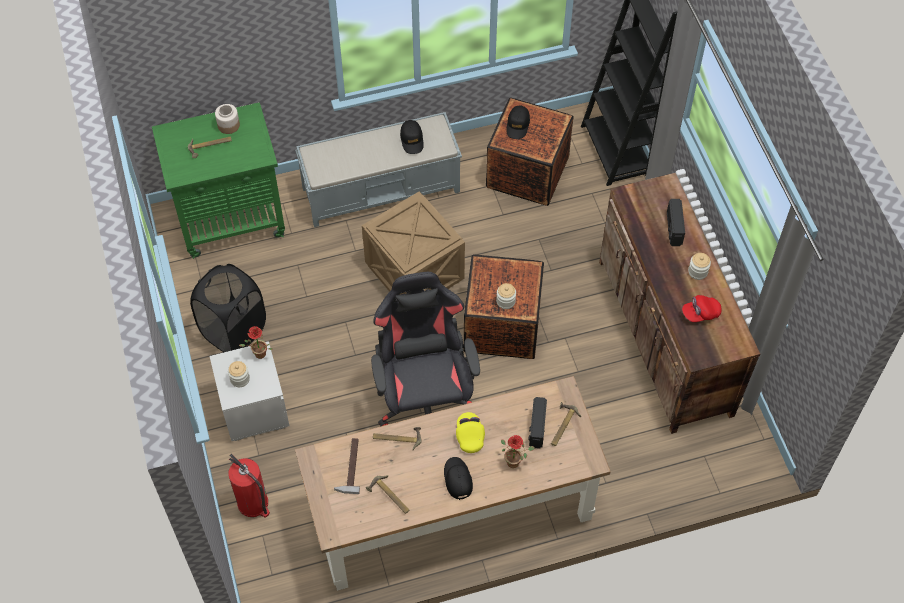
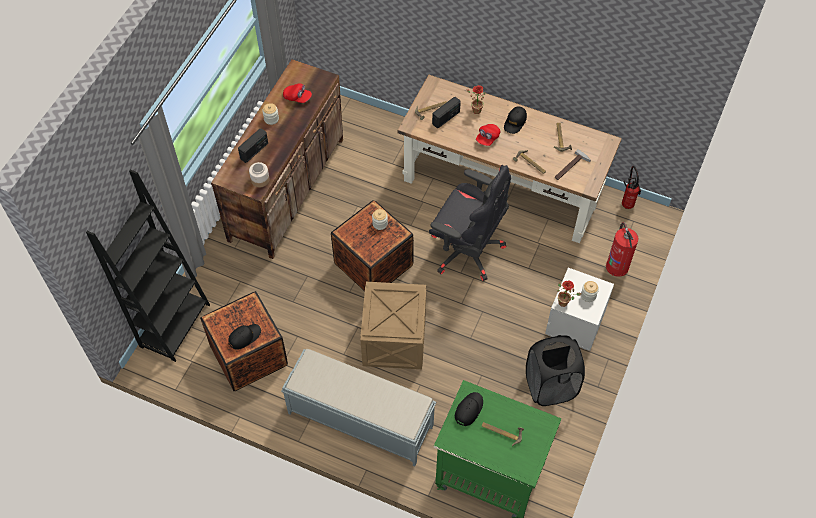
camera: 140 degrees left, 0 degrees up
(228, 125) = (474, 440): jar -> jar (260, 180)
(294, 594) = (627, 203): none -> fire extinguisher
(412, 140) = (328, 382): black cap -> black cap (468, 409)
(425, 405) = (466, 250): black office chair -> black office chair turned 90 degrees counterclockwise
(469, 436) = (487, 138): yellow cap -> red cap

